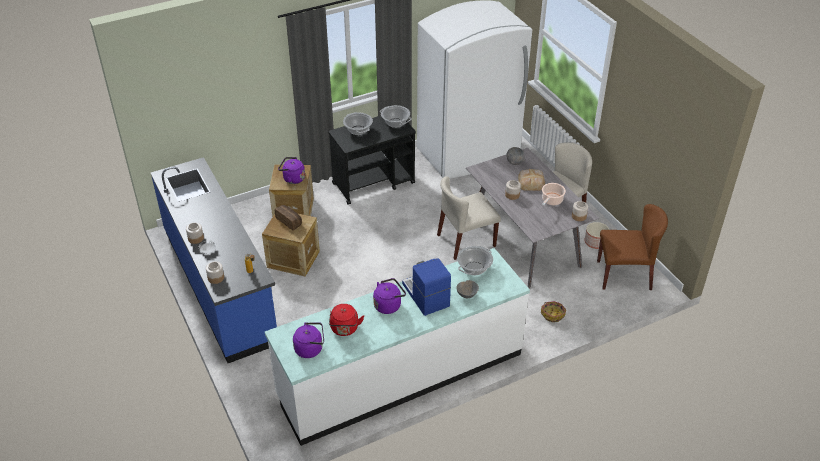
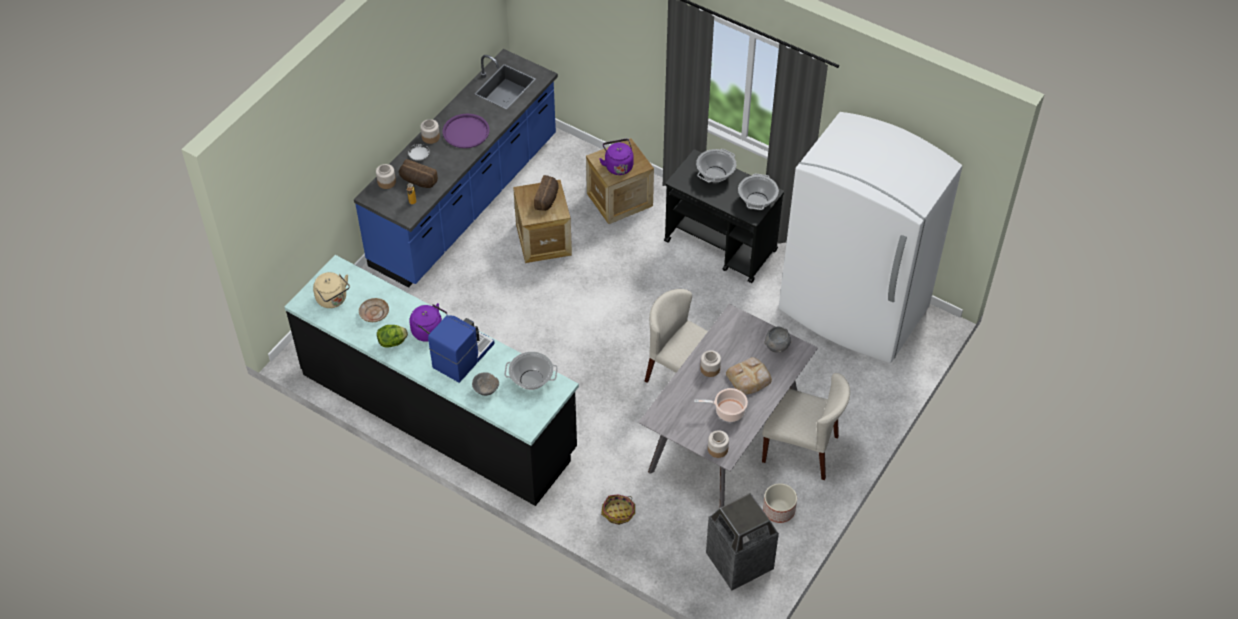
camera: 60 degrees right, 10 degrees up
(210, 219) = (466, 131): none -> purple tray
(232, 261) = (418, 181): none -> bread
(310, 349) = (333, 300): purple kettle -> beige kettle
(344, 329) = (374, 313): red kettle -> beige plate
(382, 329) = (393, 342): none -> lettuce
(400, 375) = (439, 412): white counter -> black counter
(624, 275) = (739, 562): brown chair -> trash can

